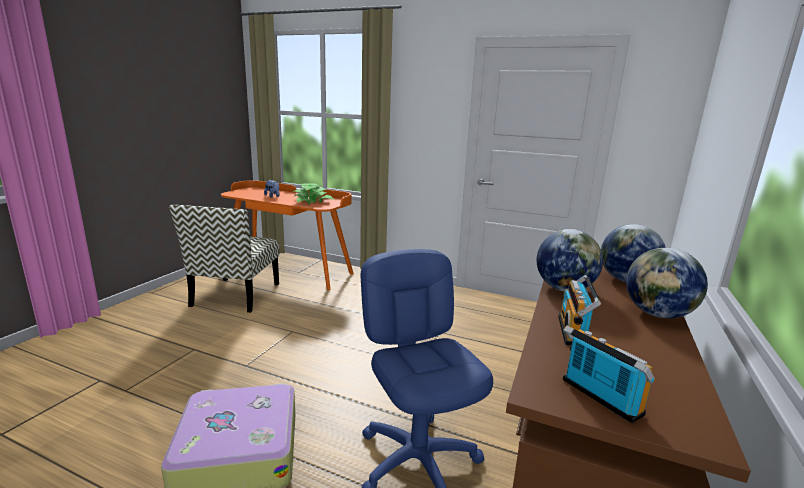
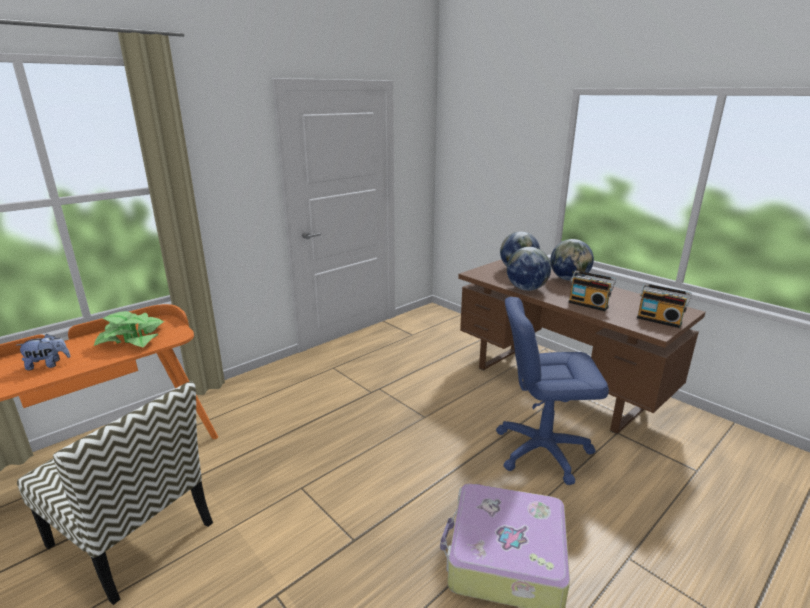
camera: 65 degrees left, 5 degrees up
(598, 398) = (659, 320): radio -> radio turned 135 degrees counterclockwise

